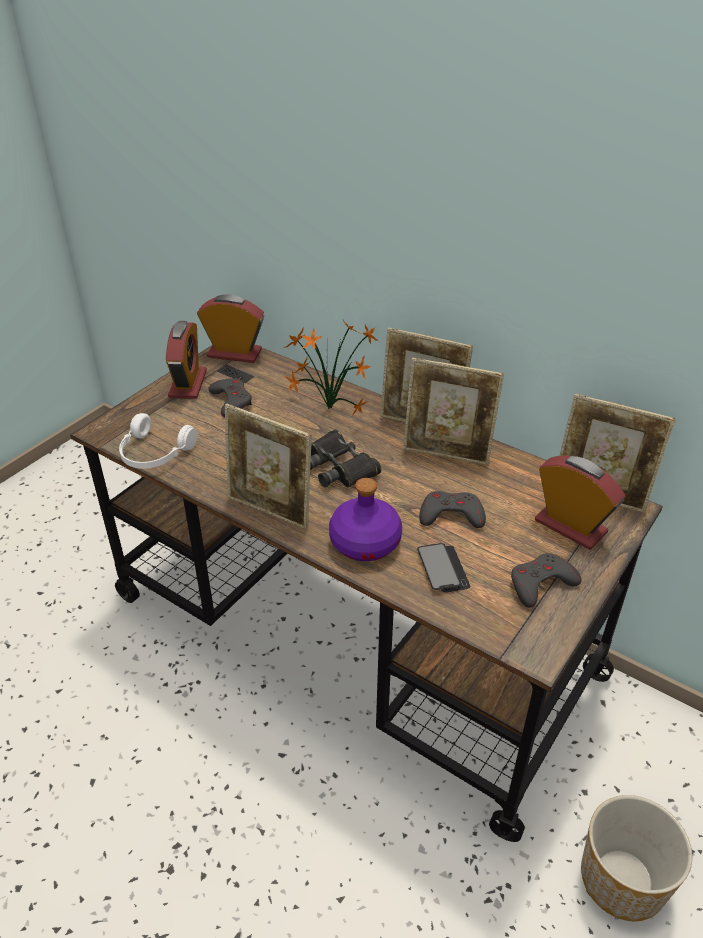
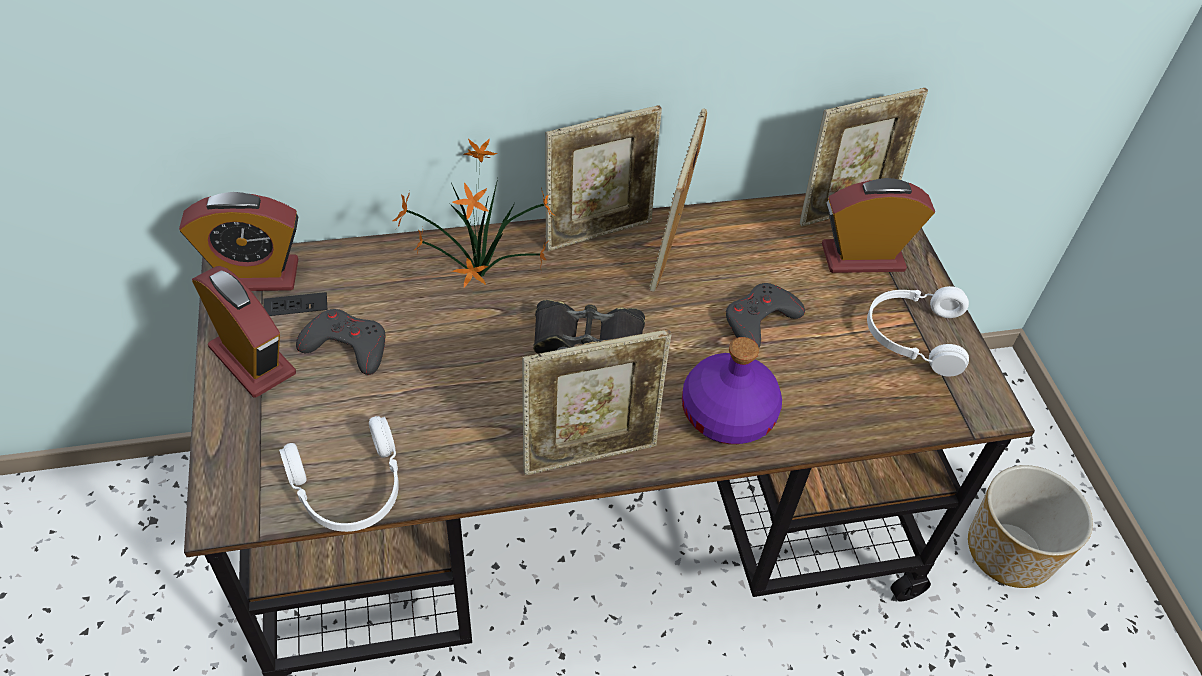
camera: 50 degrees left, 10 degrees up
(234, 353) = (254, 275): alarm clock -> alarm clock turned 150 degrees counterclockwise
(443, 569) = (826, 386): phone -> none
(447, 454) = (669, 253): picture frame -> picture frame turned 135 degrees clockwise
(541, 583) = (912, 336): grey game controller -> white headphones

